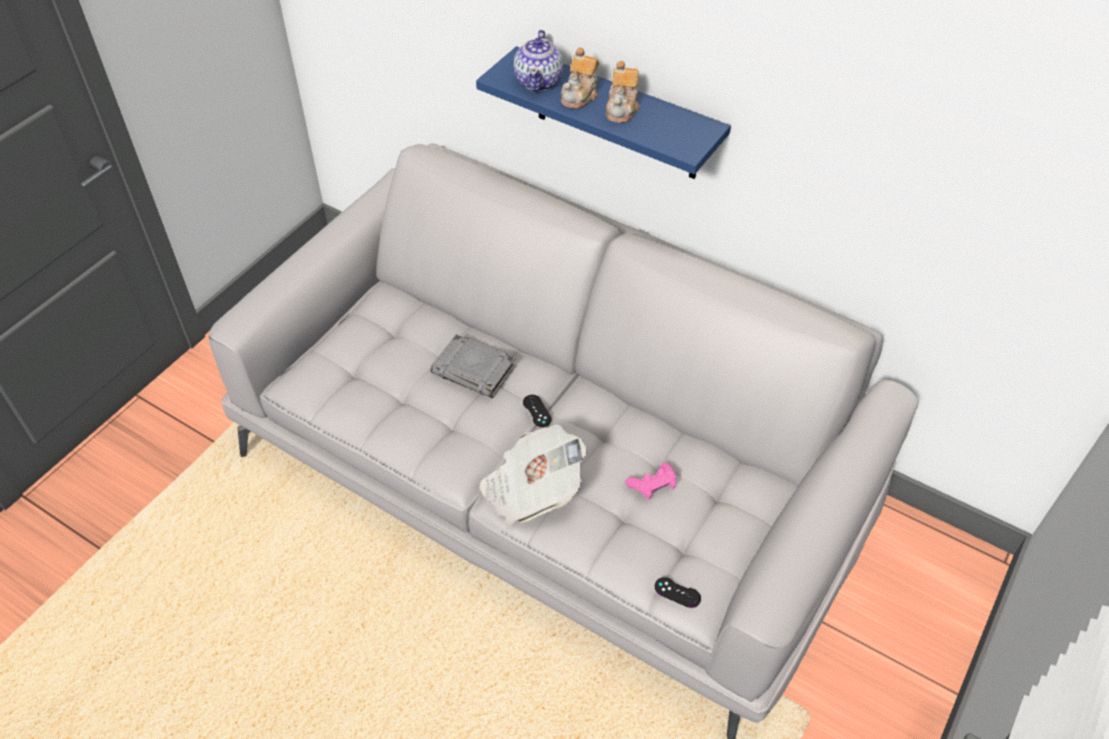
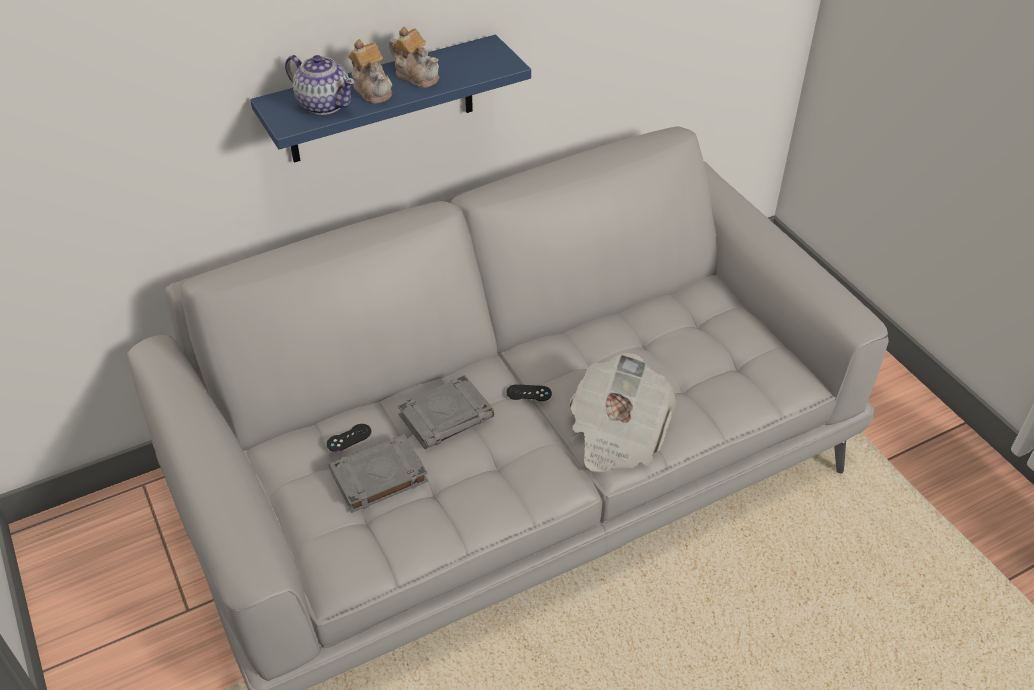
camera: 60 degrees left, 5 degrees down
(390, 360) = (378, 477): none -> grey book
(653, 486) = (665, 353): pink game controller -> none
(677, 592) = (779, 386): black game controller -> black game controller (349, 438)

